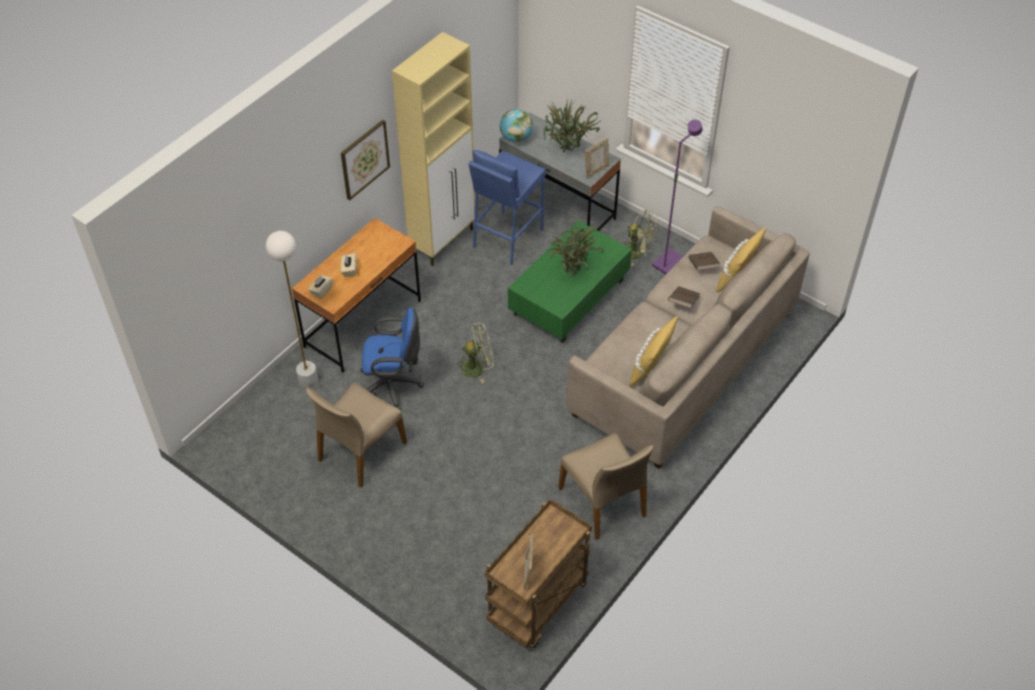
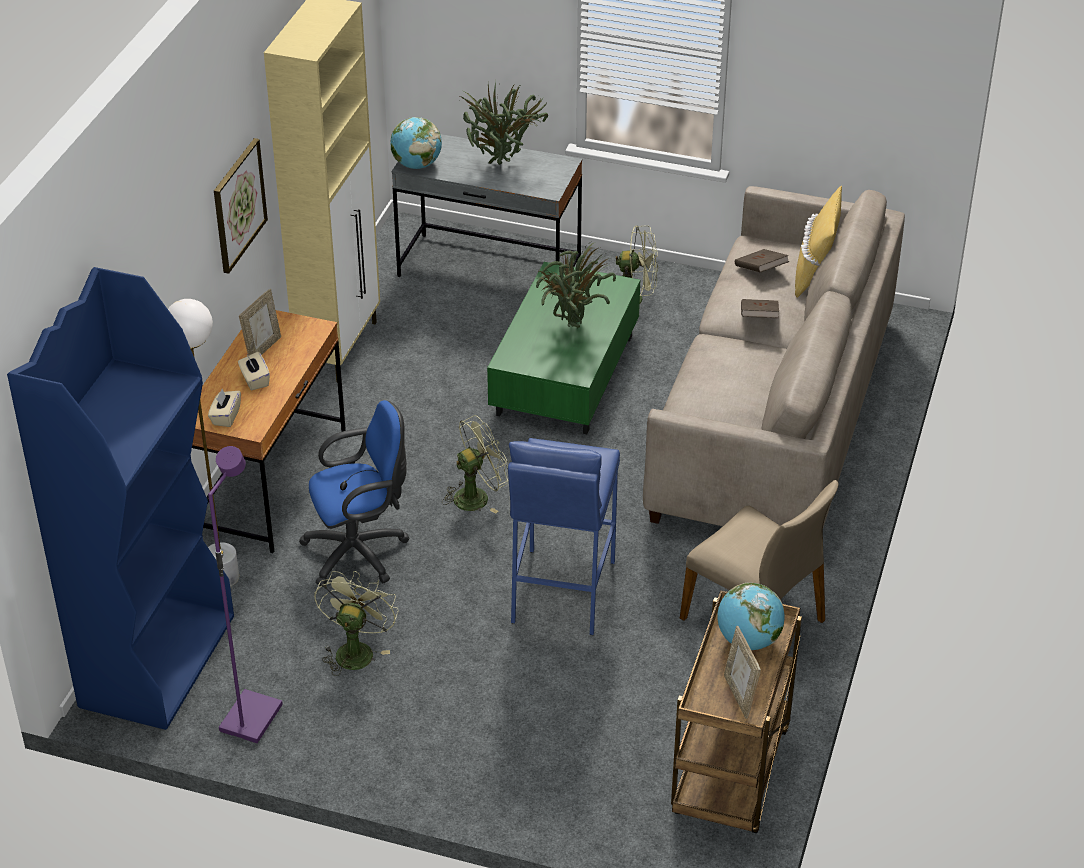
camera: 20 degrees left, 10 degrees down
(249, 424) = (157, 660): none -> blue bookcase
(360, 451) = (355, 649): beige chair -> green fan
(507, 238) = (433, 322): blue stool -> blue stool (561, 591)
(552, 537) = (748, 640): none -> globe
(596, 170) = (555, 180): picture frame -> picture frame (263, 349)
(651, 369) = (758, 409): yellow pillow -> none
(669, 263) = (685, 301): purple floor lamp -> purple floor lamp (250, 717)

